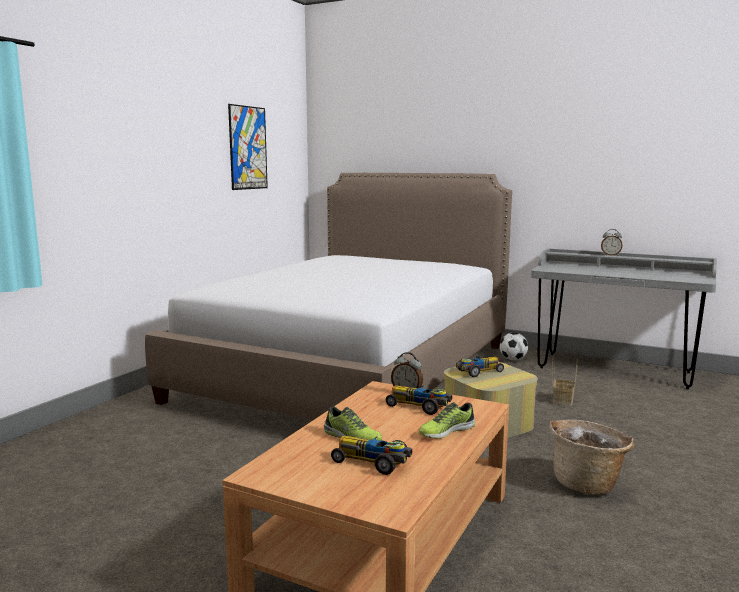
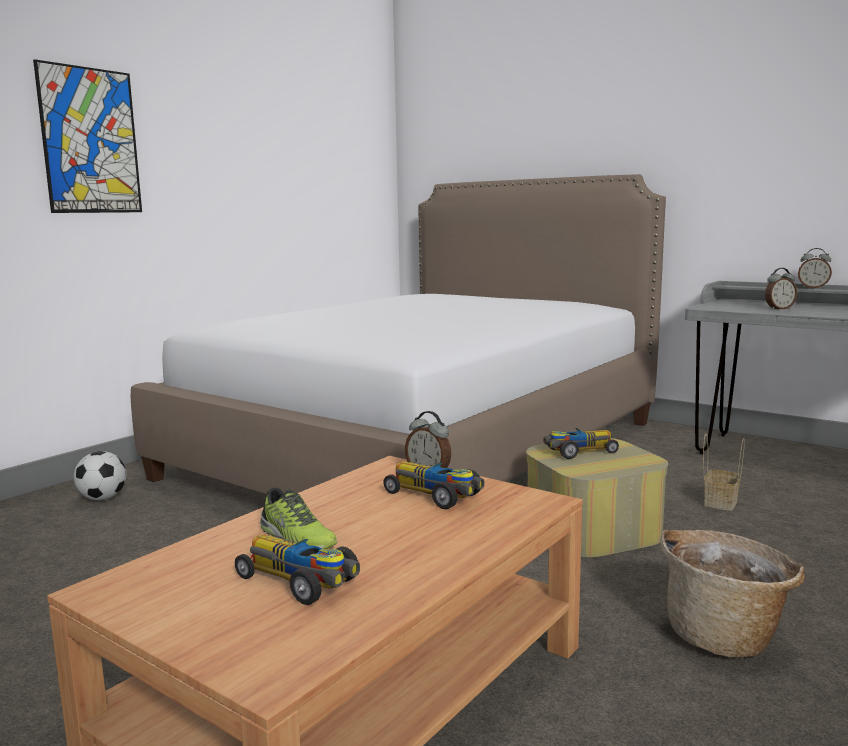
camera: 10 degrees right, 0 degrees up
(248, 148) = (304, 149): picture -> picture (90, 141)
(446, 431) = (453, 536): shoe -> none
(513, 359) = (661, 441): football -> football (102, 498)
(591, 270) = (779, 309): none -> alarm clock

